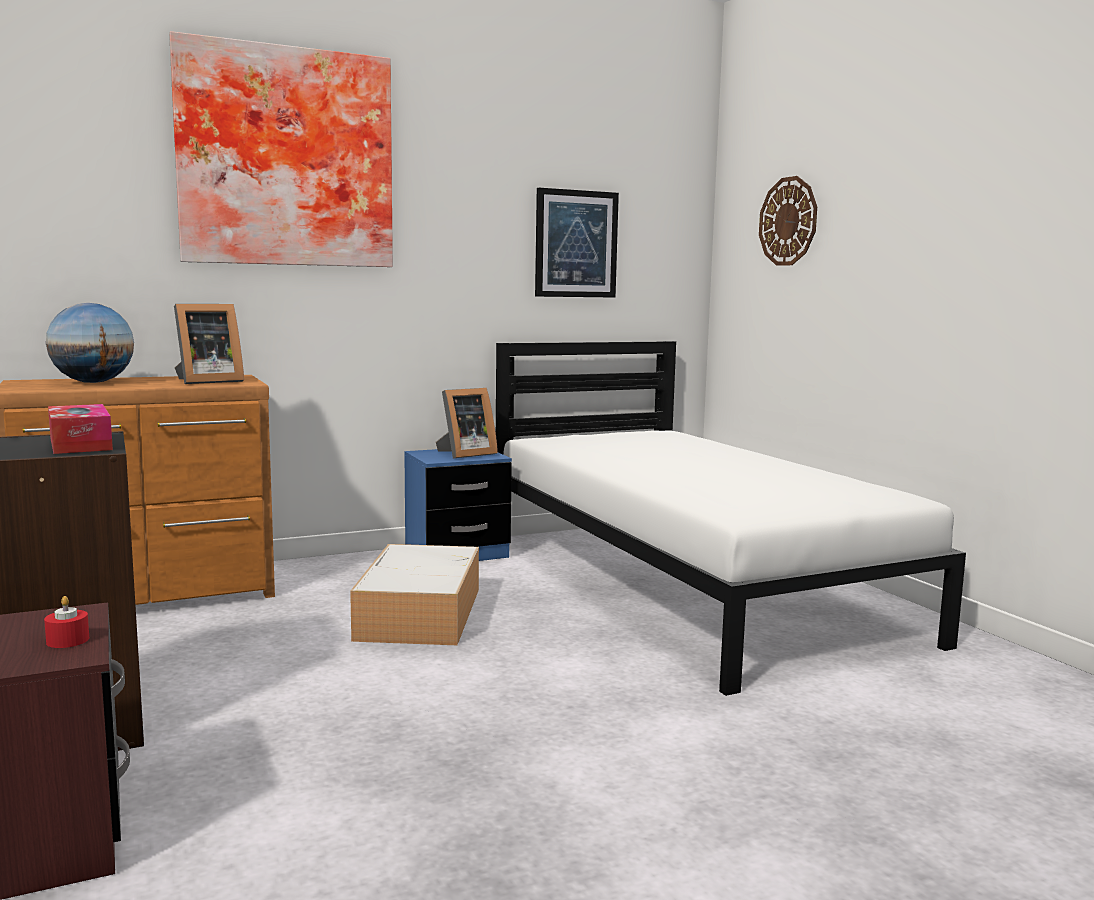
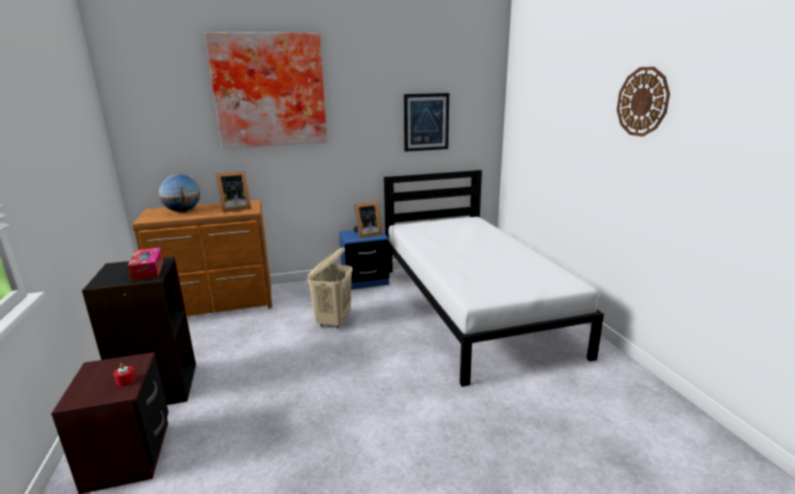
camera: 10 degrees right, 10 degrees up
(419, 612) = (334, 321): storage box -> beige laundry basket
(788, 221) = (538, 110): wall clock -> wall clock (642, 102)

